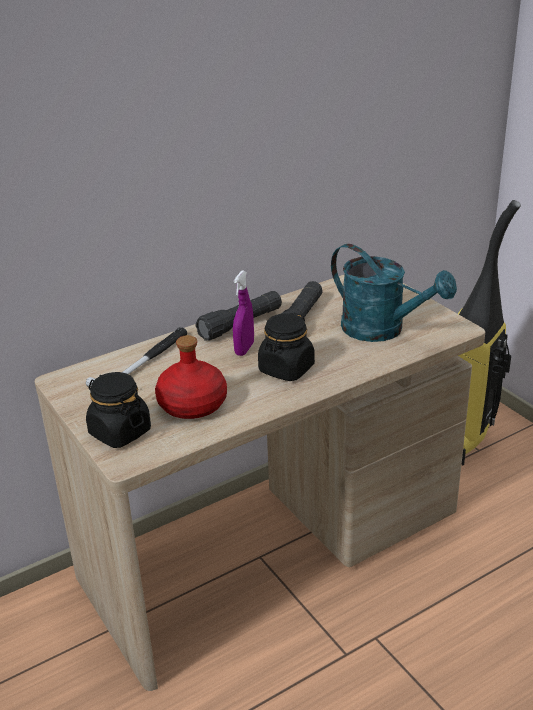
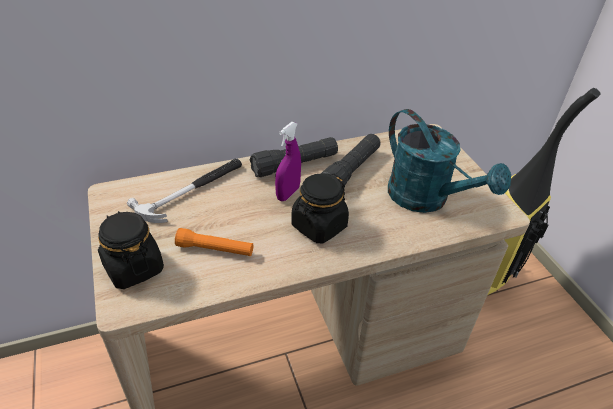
camera: 10 degrees right, 10 degrees up
(193, 404) = (215, 249): red bottle -> orange flashlight

